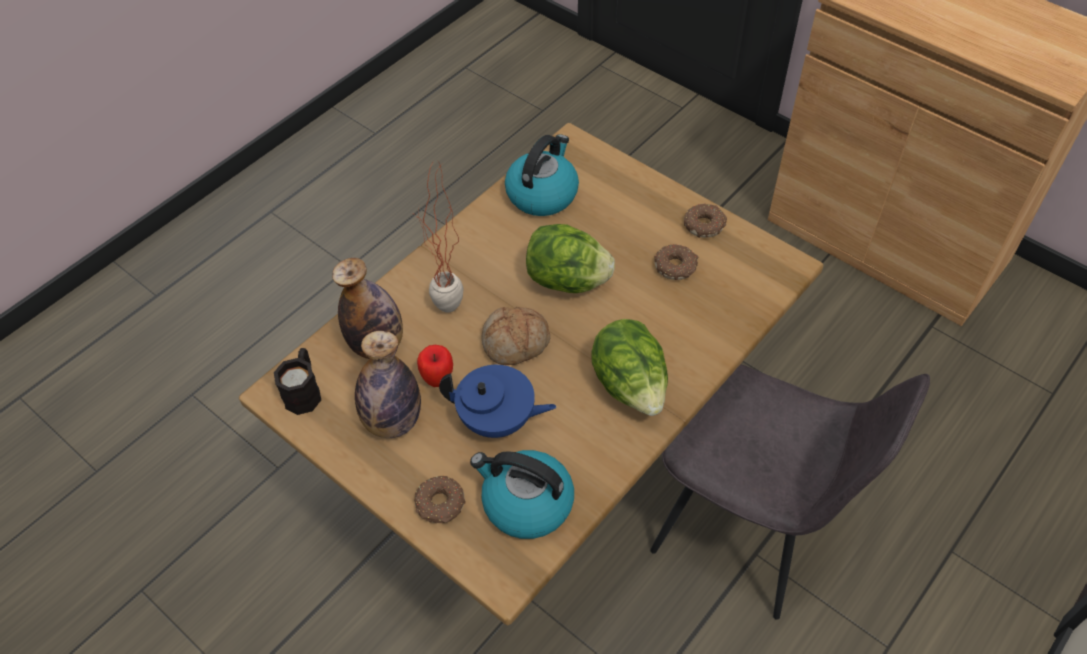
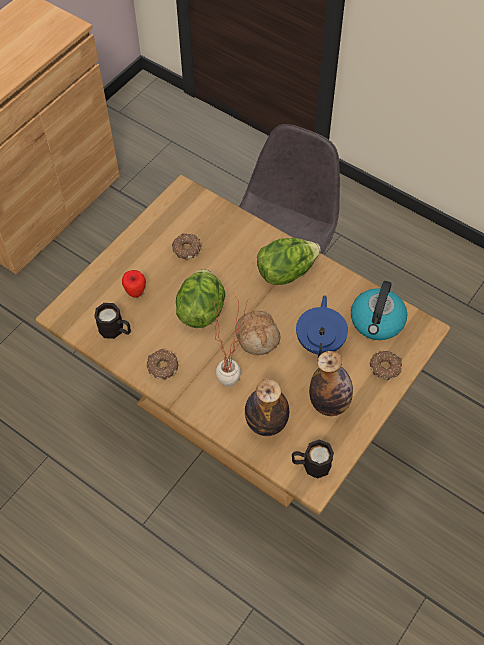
camera: 95 degrees left, 5 degrees up
(438, 380) = (292, 380): apple -> apple (135, 292)
(542, 193) = (115, 330): kettle -> black mug
(704, 225) = (148, 233): donut -> donut (162, 366)

